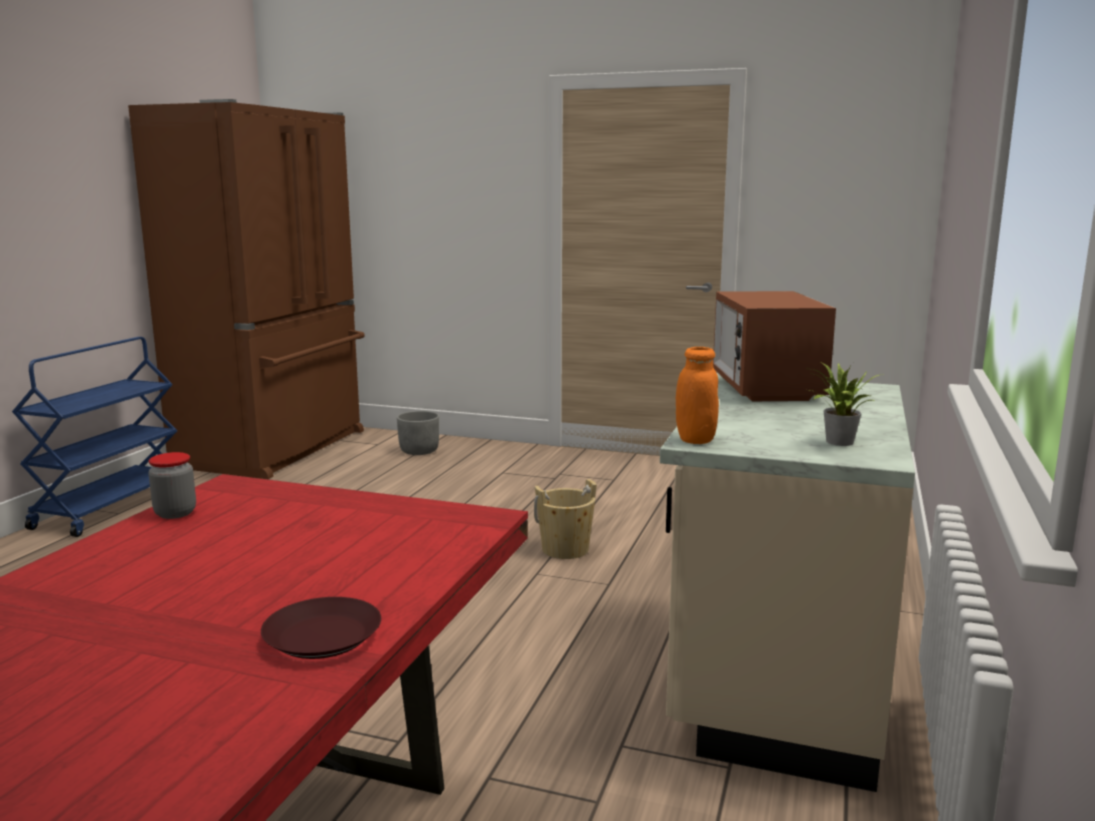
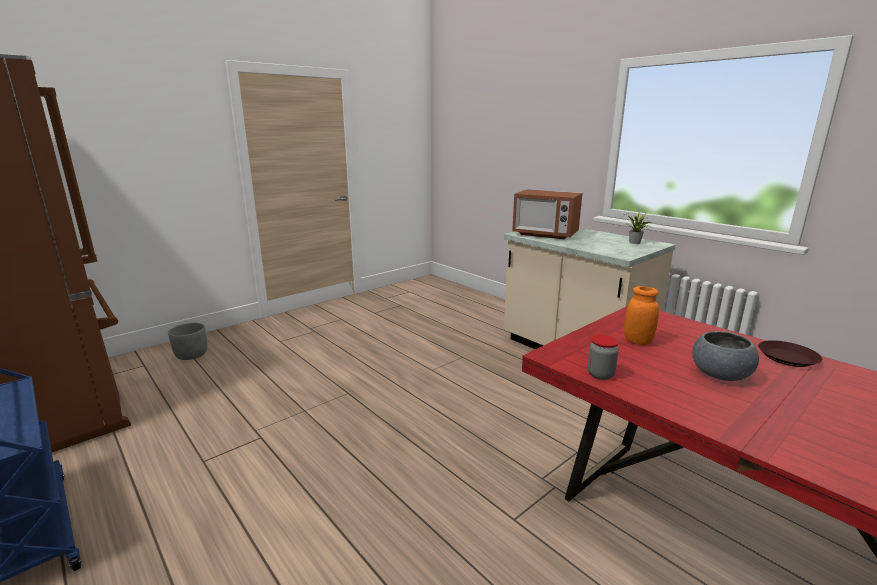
camera: 60 degrees left, 5 degrees up
(209, 581) = (719, 374): none -> grey bowl
(565, 549) = (412, 355): beige bucket -> none
(695, 440) = (621, 255): orange jar -> orange jar (637, 341)

